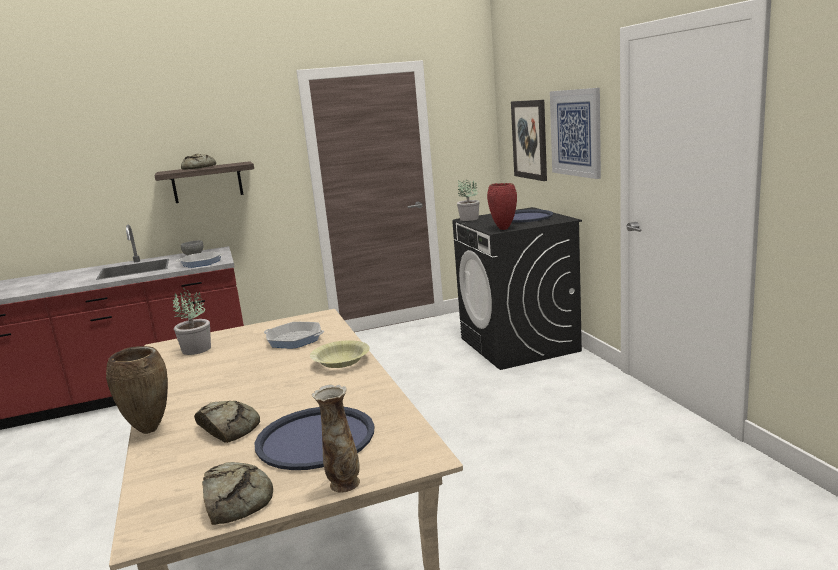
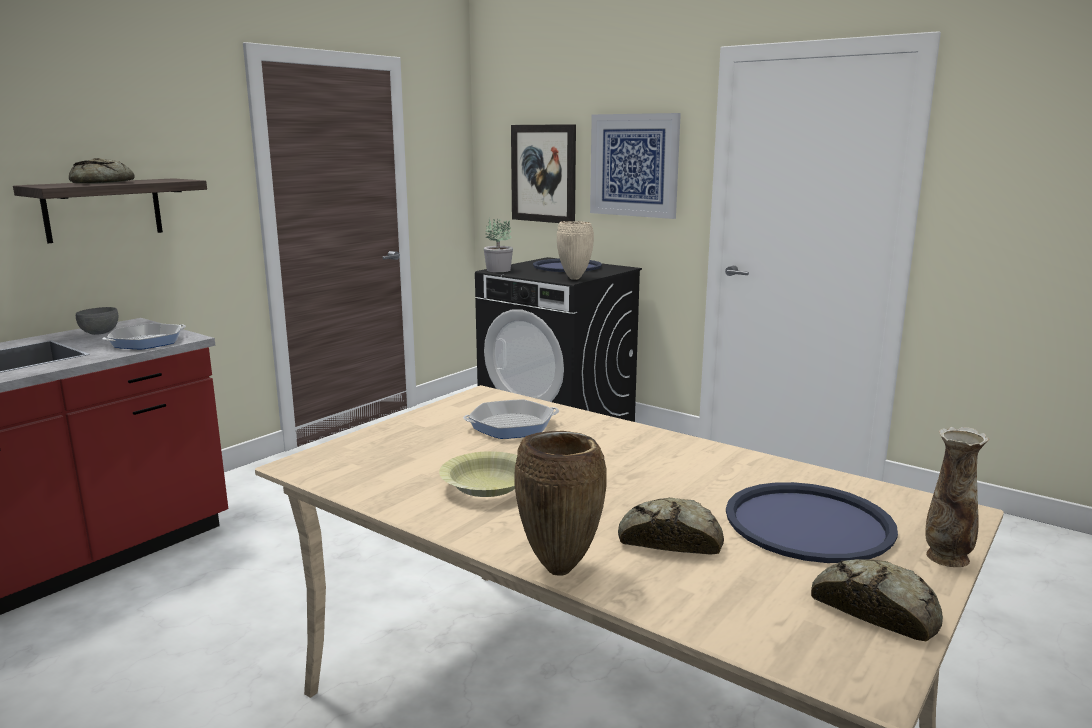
camera: 35 degrees left, 0 degrees up
(196, 349) = (375, 459): potted plant -> none
(341, 362) = (638, 440): yellow bowl -> yellow bowl (487, 486)
(504, 229) = (575, 278): red vase -> beige vase

